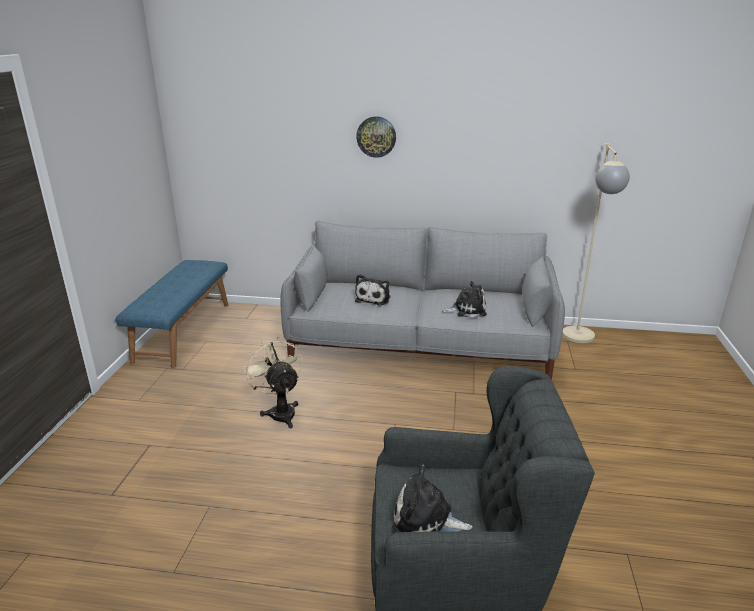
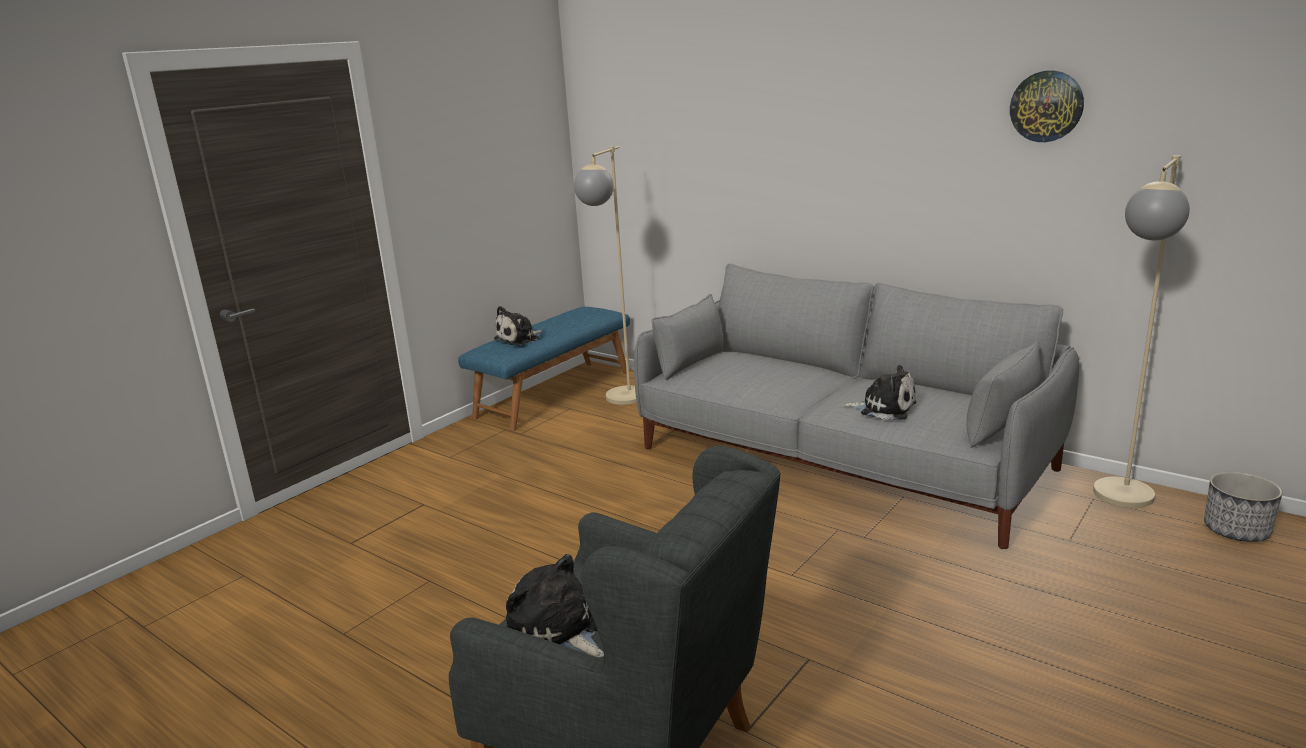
camera: 30 degrees right, 5 degrees down
(241, 329) = (620, 402): none -> beige floor lamp
(280, 411) = (587, 501): beige fan -> none
(374, 298) = (763, 376): plush toy -> plush toy (519, 339)
(376, 136) = (814, 146): wall clock -> wall clock (1046, 106)
(639, 345) = (1236, 531): none -> planter

